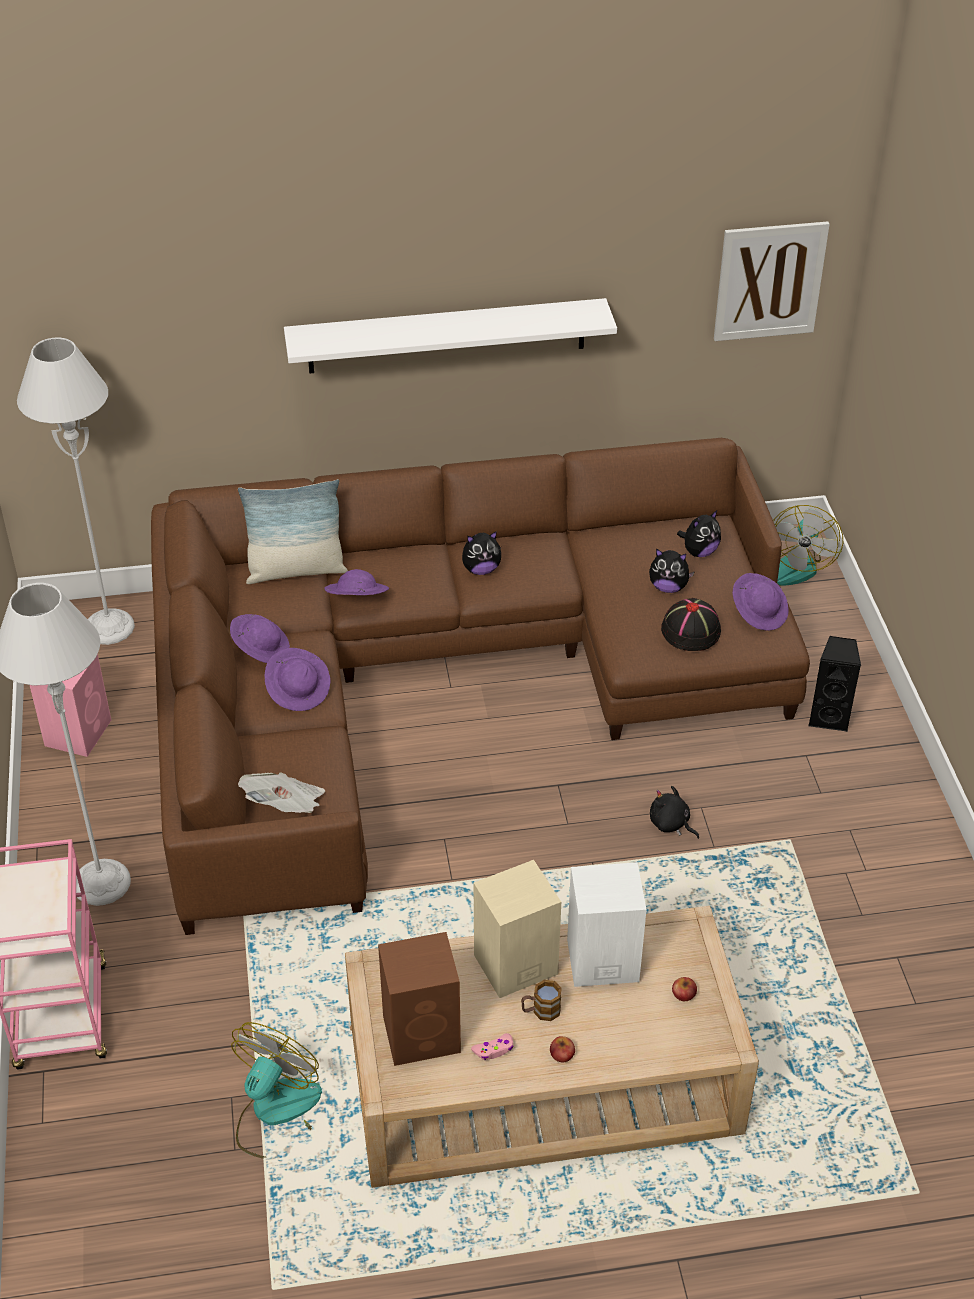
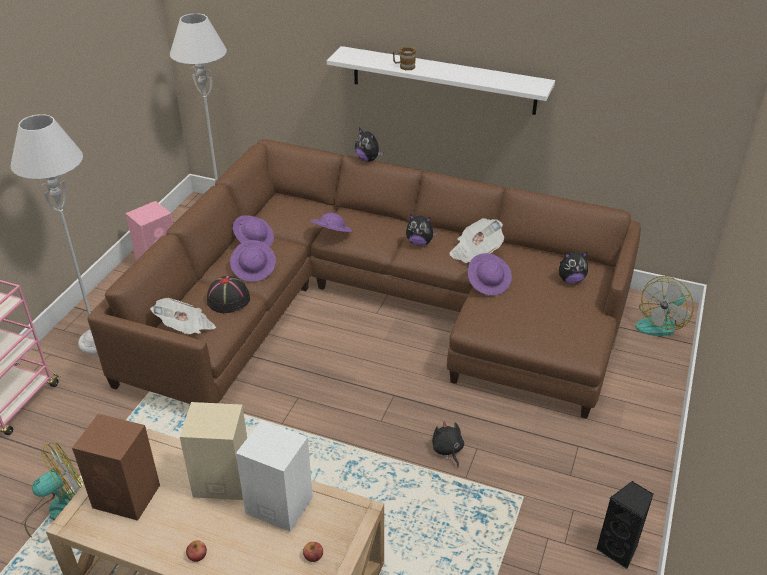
camera: 30 degrees right, 5 degrees down
(296, 570) = (313, 208): pillow -> none
(494, 1050) = (158, 529): pink game controller -> none
(540, 1010) = (211, 518): mug -> mug (404, 66)
(561, 557) = (475, 252): none -> newspaper
(668, 587) = (531, 293): plush toy -> plush toy (368, 159)
(691, 630) = (525, 324): black hat -> black hat (229, 299)
(759, 612) = (584, 331): purple hat -> purple hat (489, 283)
(769, 281) = (680, 98): picture -> none
(829, 717) = (614, 428): black speaker -> black speaker (619, 549)

